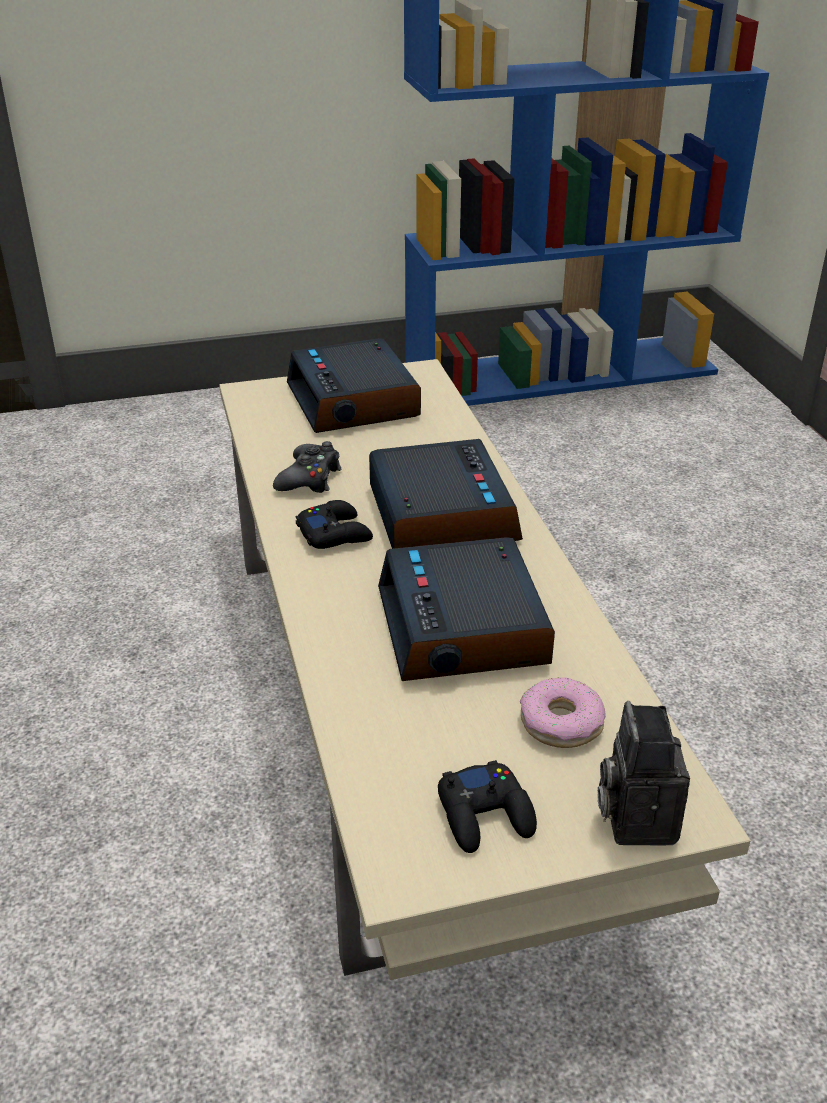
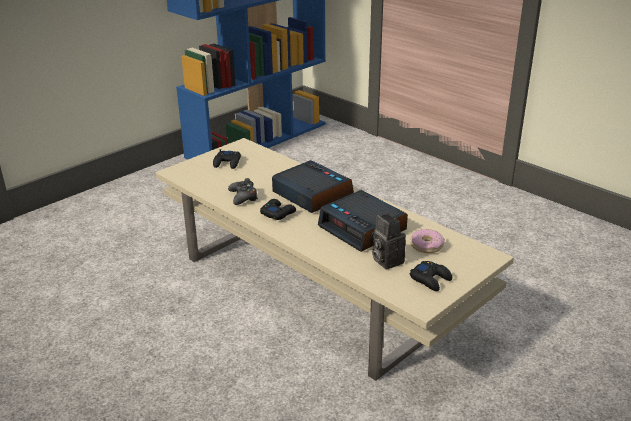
camera: 30 degrees left, 5 degrees down
(354, 401) = (227, 163): alarm clock -> black game controller
(635, 817) = (476, 263): camera -> camera (385, 260)

